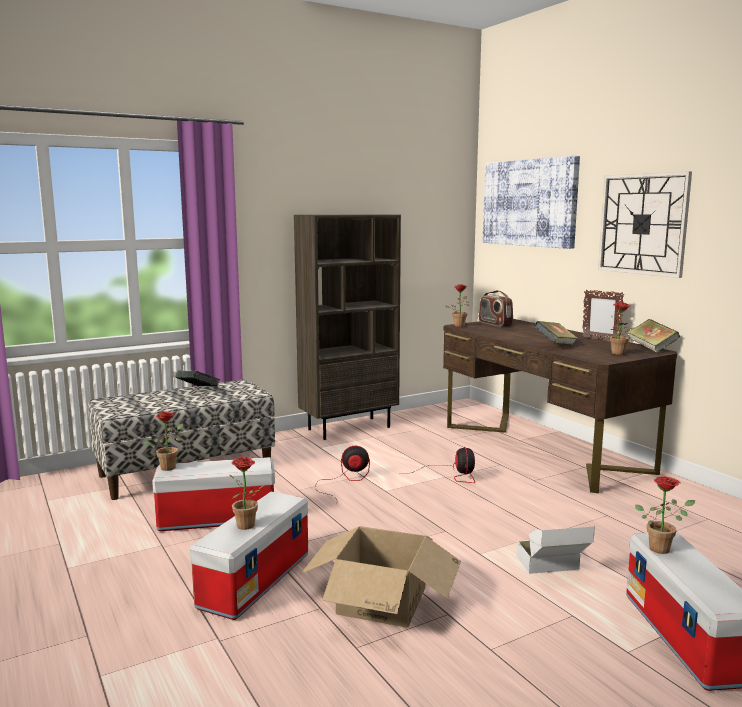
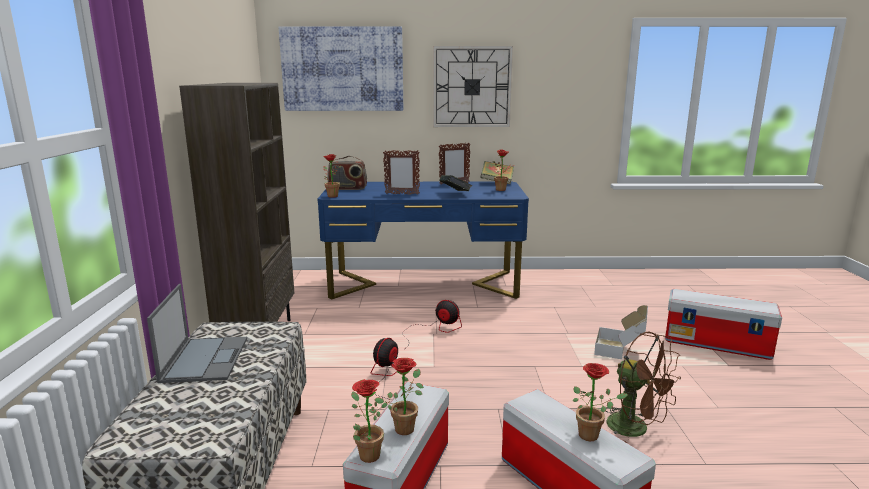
camera: 60 degrees left, 5 degrees up
(198, 391) = (205, 359): book -> laptop
(382, 600) = (636, 429): cardboard box -> brown fan
(513, 336) = (402, 194): none -> picture frame
(542, 448) = (424, 284): brown desk -> blue desk
(662, 548) = (695, 298): potted plant -> potted plant (405, 427)

